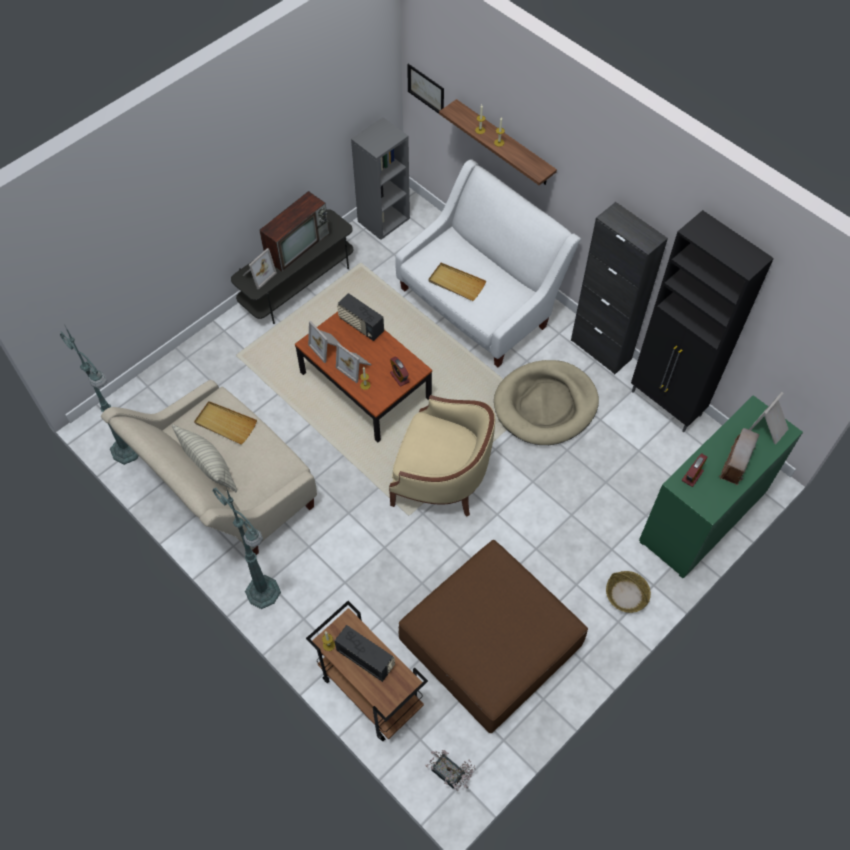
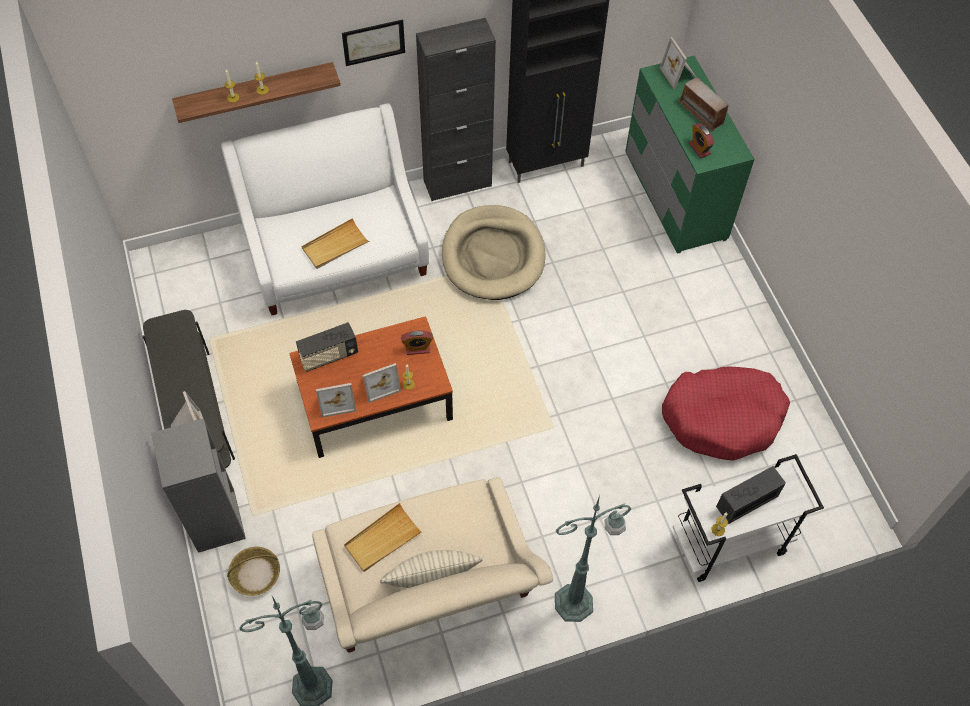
camera: 65 degrees left, 0 degrees up
(298, 245) = (175, 372): television -> none
(370, 691) = (728, 543): brown cart -> white cart
(383, 219) = (165, 291): grey bookcase -> grey bookcase (215, 520)
(426, 89) = (123, 123): picture -> picture (373, 42)
(441, 478) = (526, 380): beige armchair -> none
(450, 775) = (839, 508): potted plant -> none
(490, 643) = (723, 417): brown ottoman -> red dog bed
(627, 595) = (724, 288): basket -> basket (256, 574)

